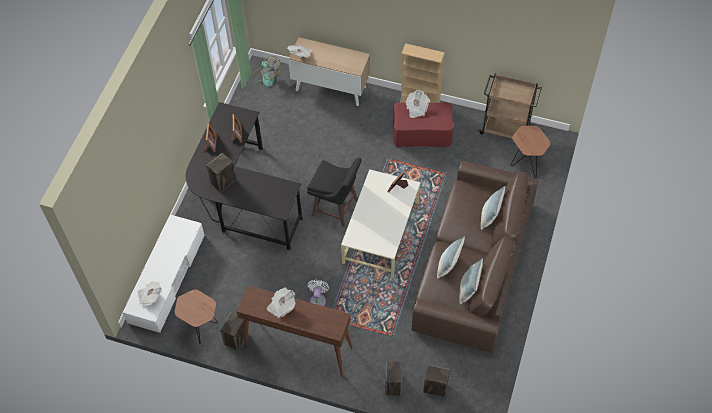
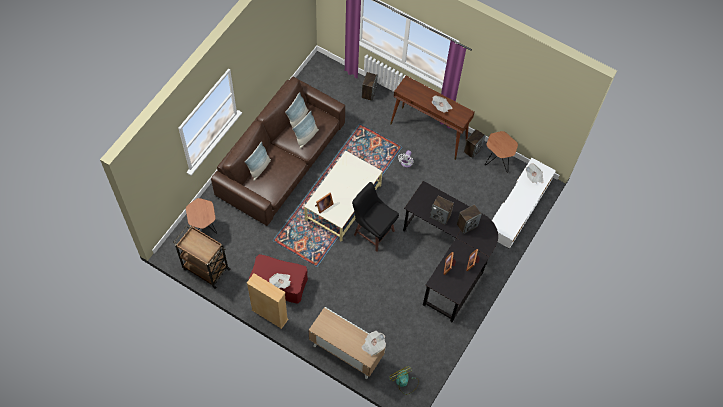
camera: 170 degrees left, 5 degrees up
(435, 388) = (341, 85): speaker -> speaker (440, 216)

